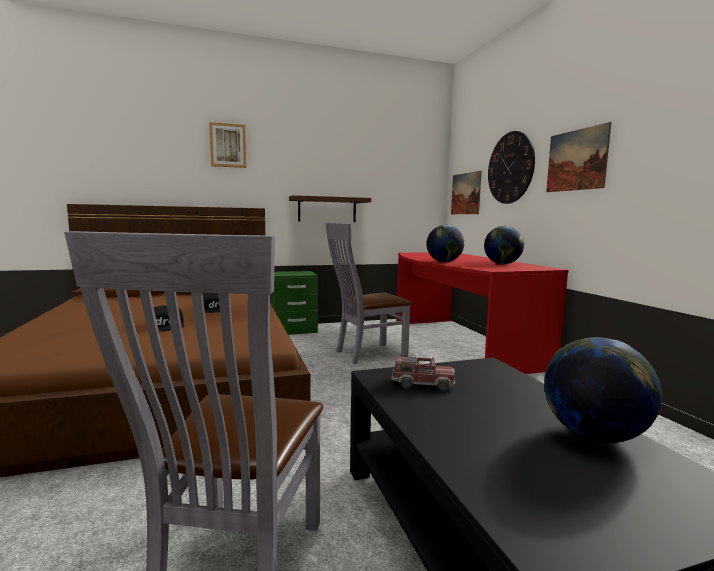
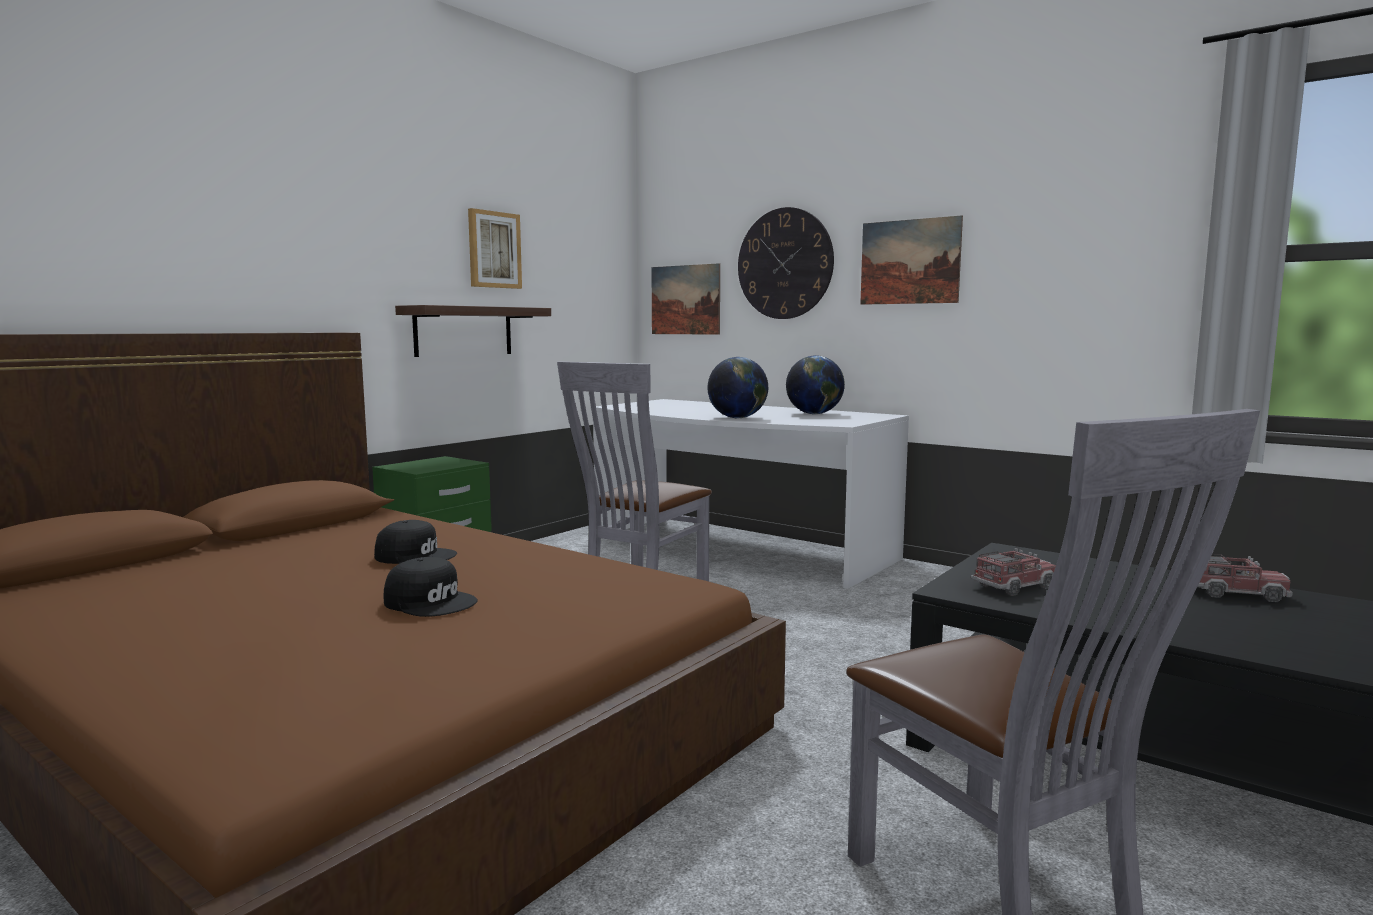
camera: 35 degrees left, 0 degrees up
(228, 145) = (267, 192): picture -> picture (494, 250)
(458, 343) = (735, 549): red desk -> white desk
(594, 436) = (1235, 593): globe -> toy truck

